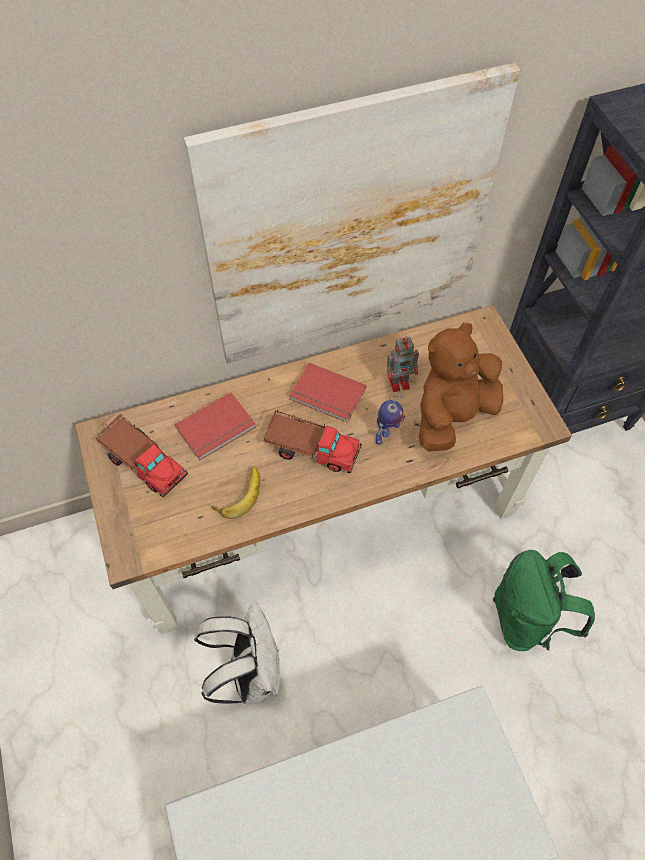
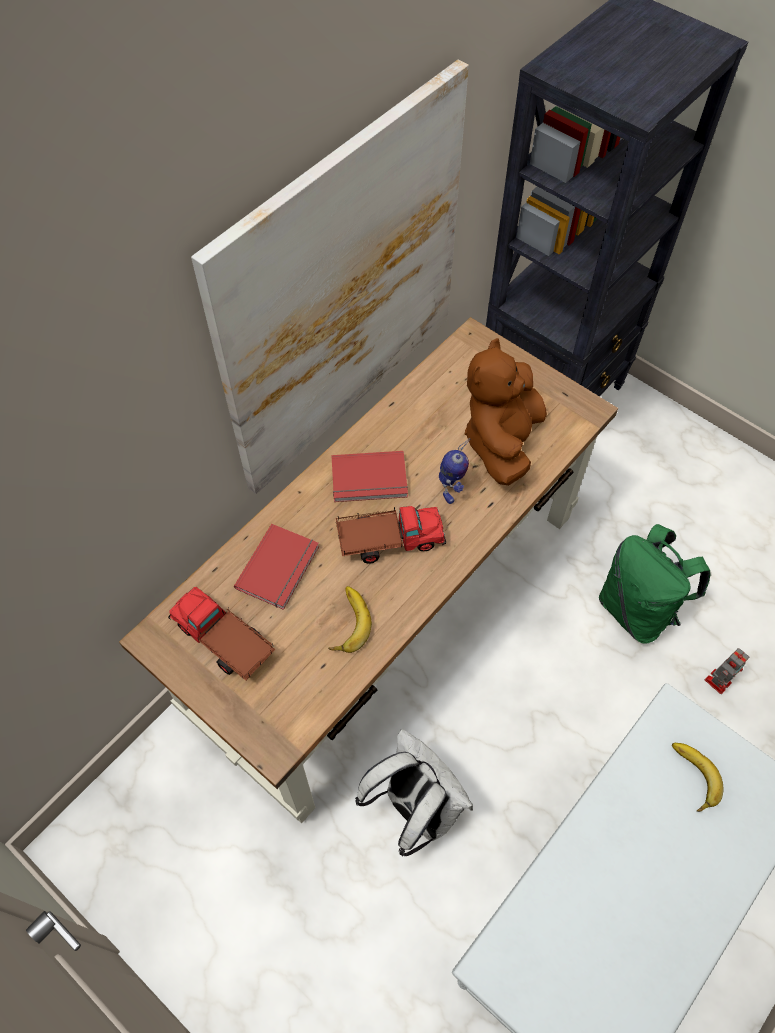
camera: 30 degrees left, 0 degrees up
(143, 461) = (224, 641): toy truck -> toy truck turned 150 degrees counterclockwise
(400, 382) = (432, 432): toy robot -> toy robot (718, 680)
(451, 774) = (690, 777): none -> banana

